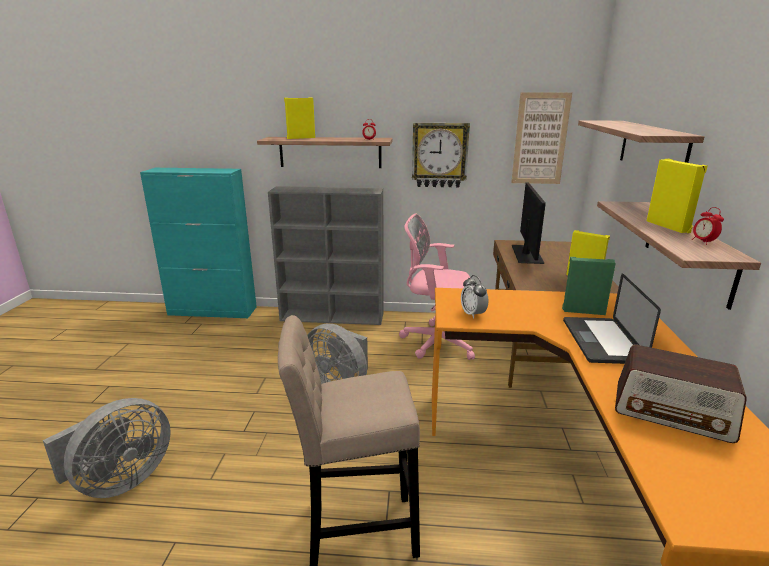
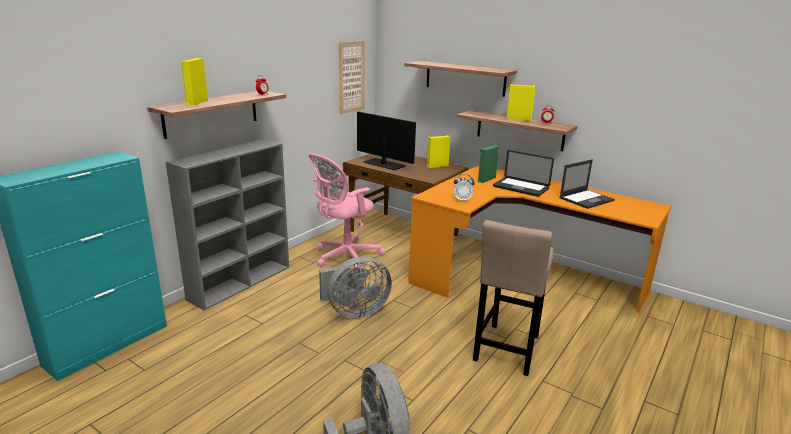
camera: 60 degrees left, 0 degrees up
(439, 155) = (296, 100): wall clock -> none
(672, 412) = (586, 199): radio -> laptop

